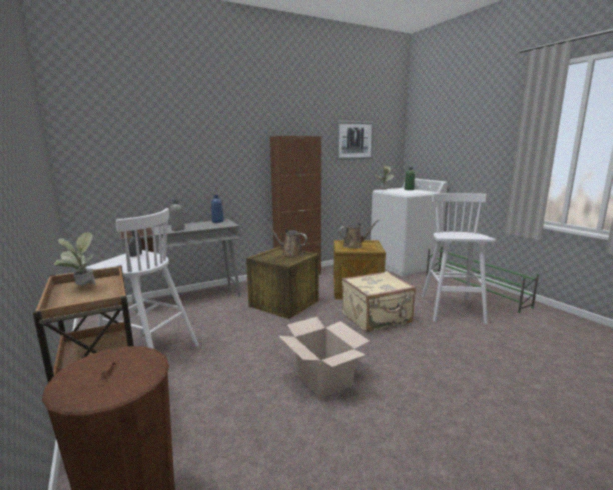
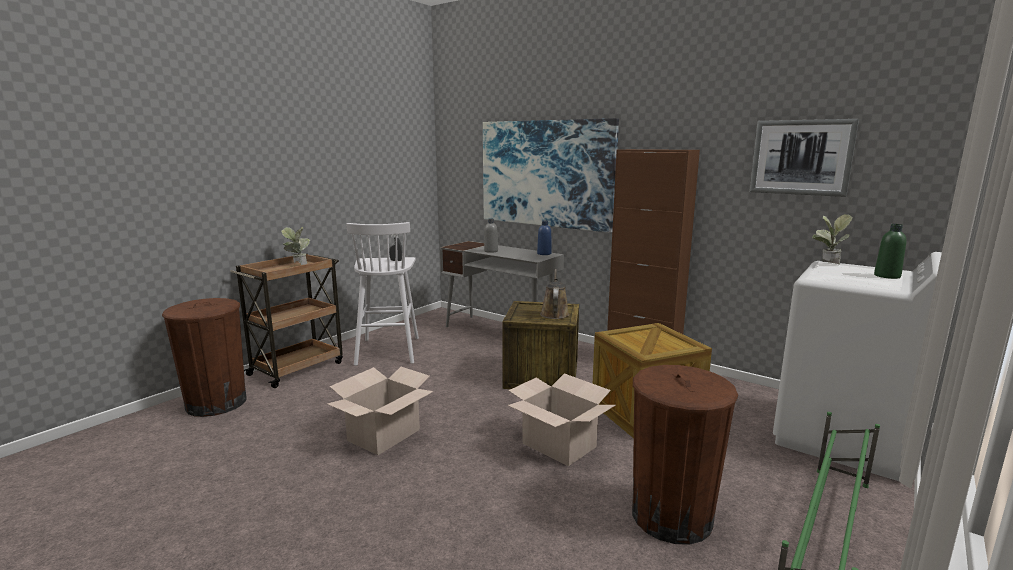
camera: 65 degrees right, 0 degrees up
(201, 157) = (546, 173): none -> picture
(354, 245) = (650, 338): brown watering can -> none
(377, 318) = (559, 445): beige suitcase -> cardboard box
(452, 310) = (671, 516): white stool -> brown trash can

